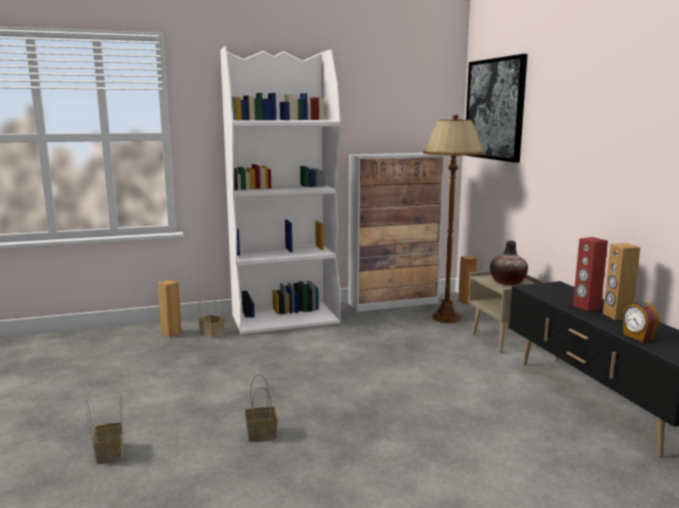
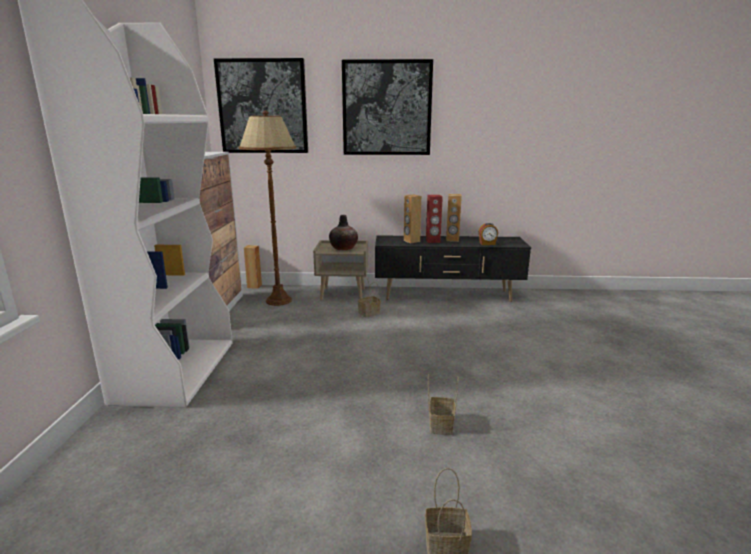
camera: 70 degrees left, 5 degrees up
(171, 333) = (101, 469): brown speaker -> brown speaker (411, 241)
(213, 334) = (154, 429): basket -> basket (369, 312)
(591, 111) = (387, 108): none -> picture

